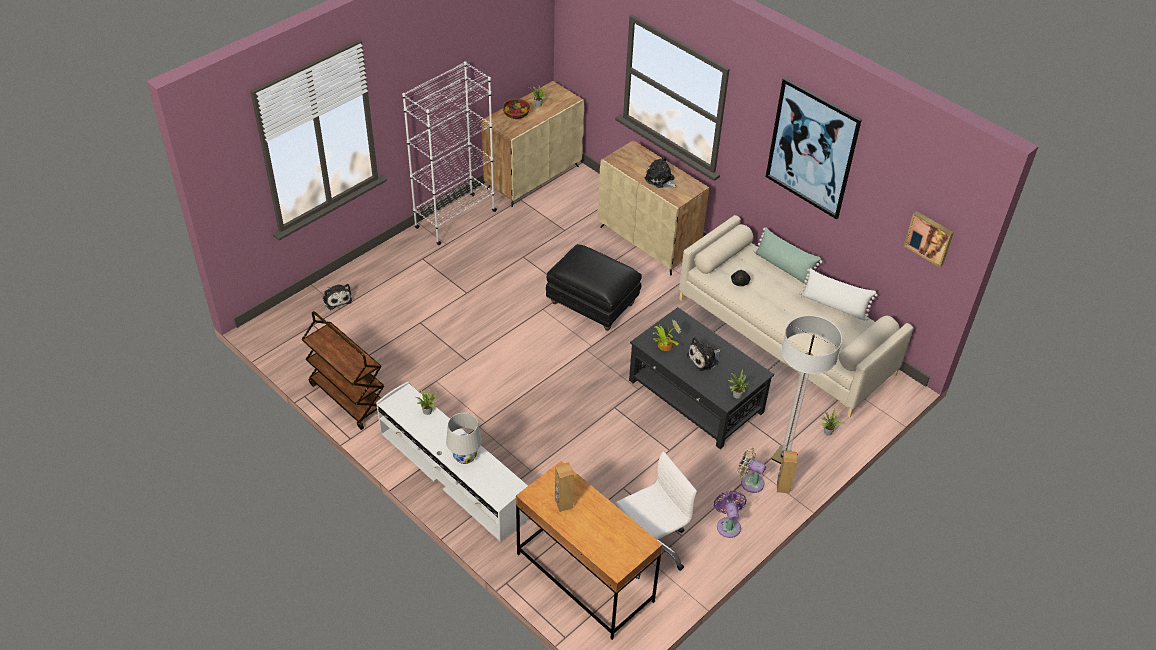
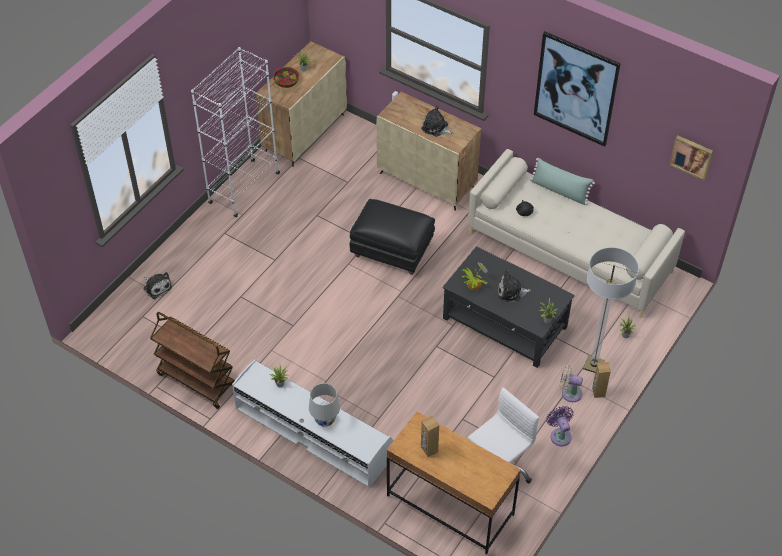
camera: 10 degrees left, 5 degrees up
(704, 359) = (511, 292): plush toy -> plush toy turned 45 degrees clockwise
(834, 305) = (611, 220): white pillow -> none

